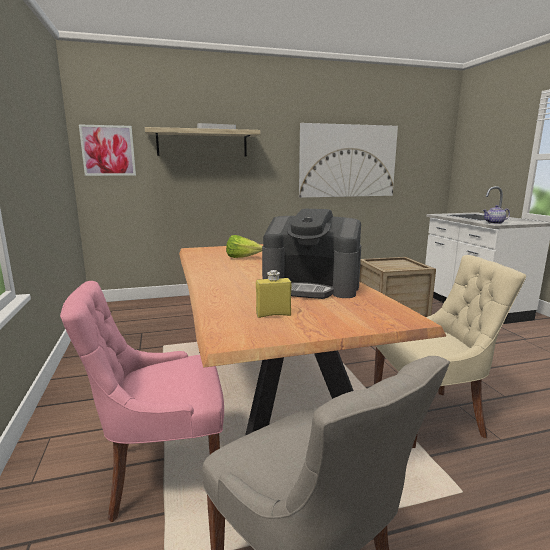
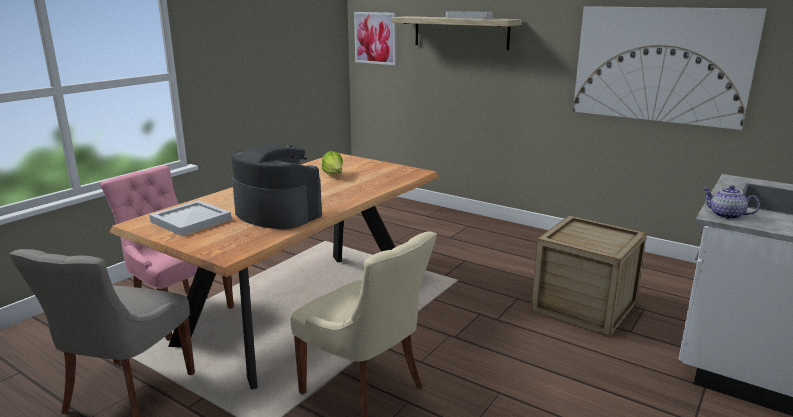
camera: 50 degrees right, 5 degrees up
(273, 314) = (192, 220): yellow bottle -> white tray
(312, 286) = (277, 213): coffee machine -> coffee machine turned 150 degrees clockwise

